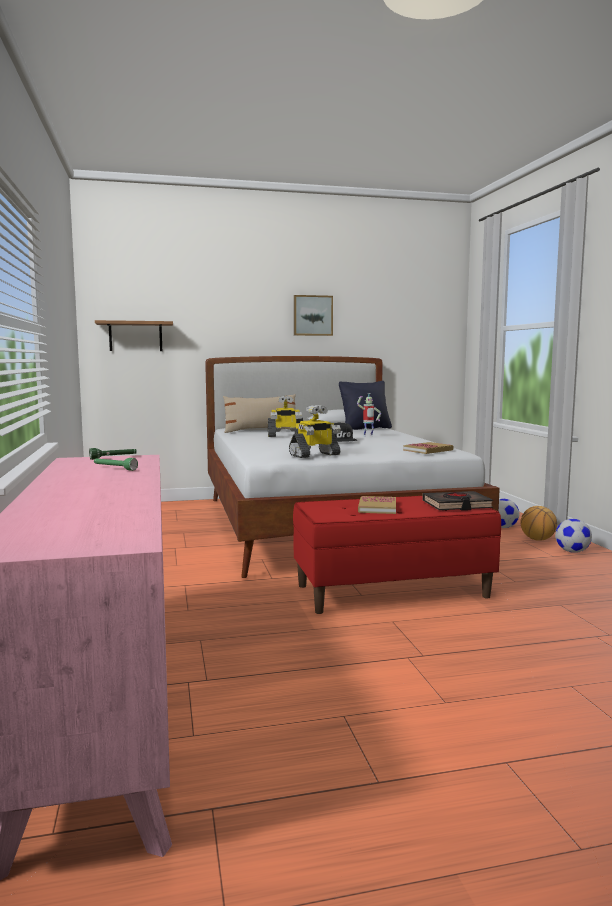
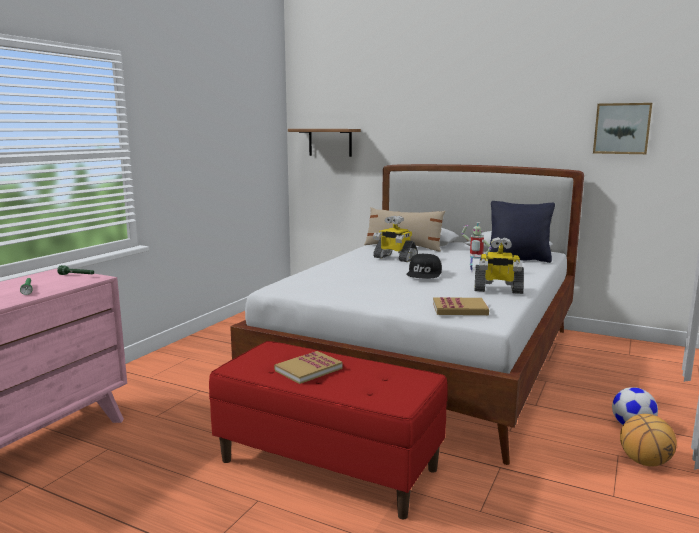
camera: 40 degrees right, 5 degrees up
(312, 315) = (504, 118): picture -> picture (622, 128)
(314, 455) = (324, 292): toy robot -> toy robot (497, 290)
(456, 505) = (389, 392): black book -> none
(572, 551) = (658, 500): football -> none

